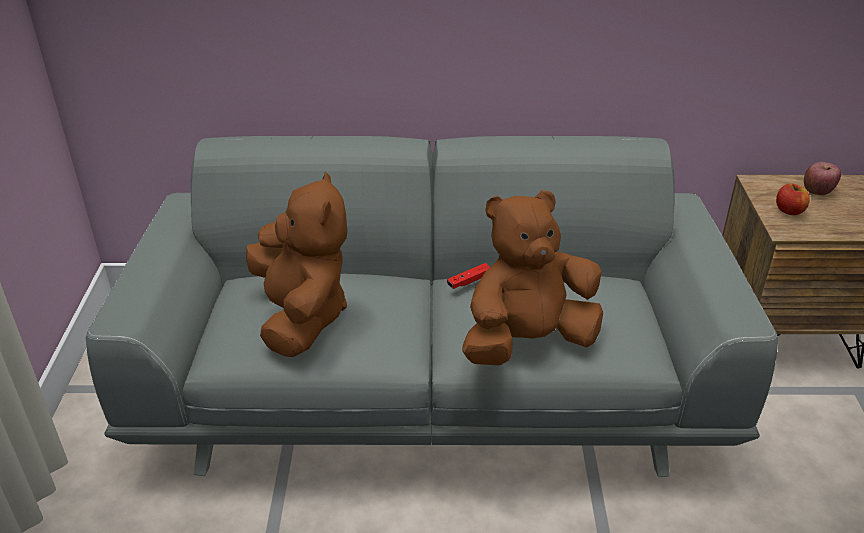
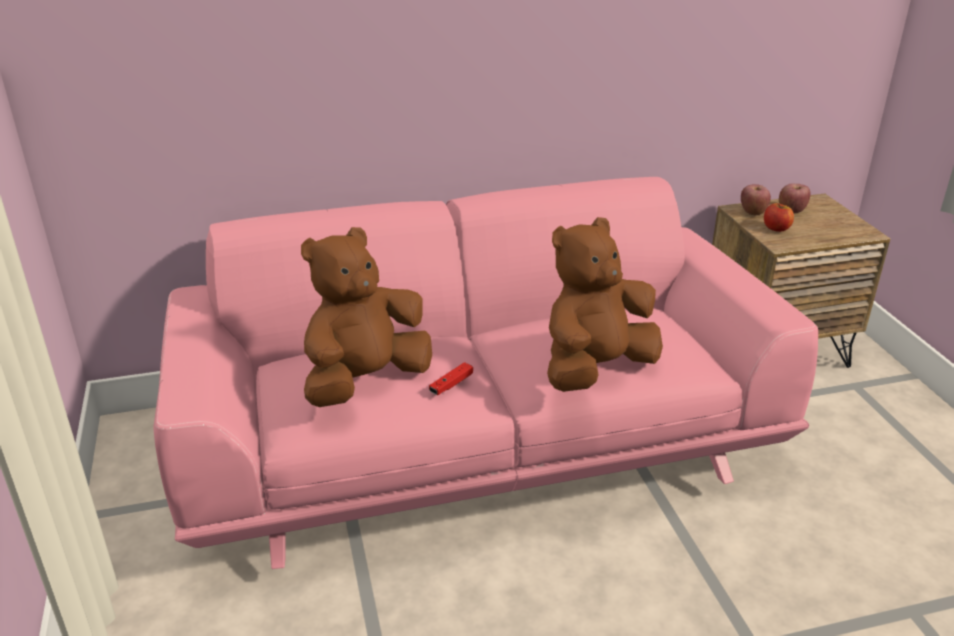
camera: 15 degrees left, 5 degrees down
(301, 316) = (365, 381): brown plush toy -> brown plush toy turned 105 degrees counterclockwise
(434, 384) = (478, 444): grey sofa -> pink sofa
(469, 281) = (512, 328): red game controller -> red game controller (451, 384)
(772, 187) = (753, 212): none -> apple

